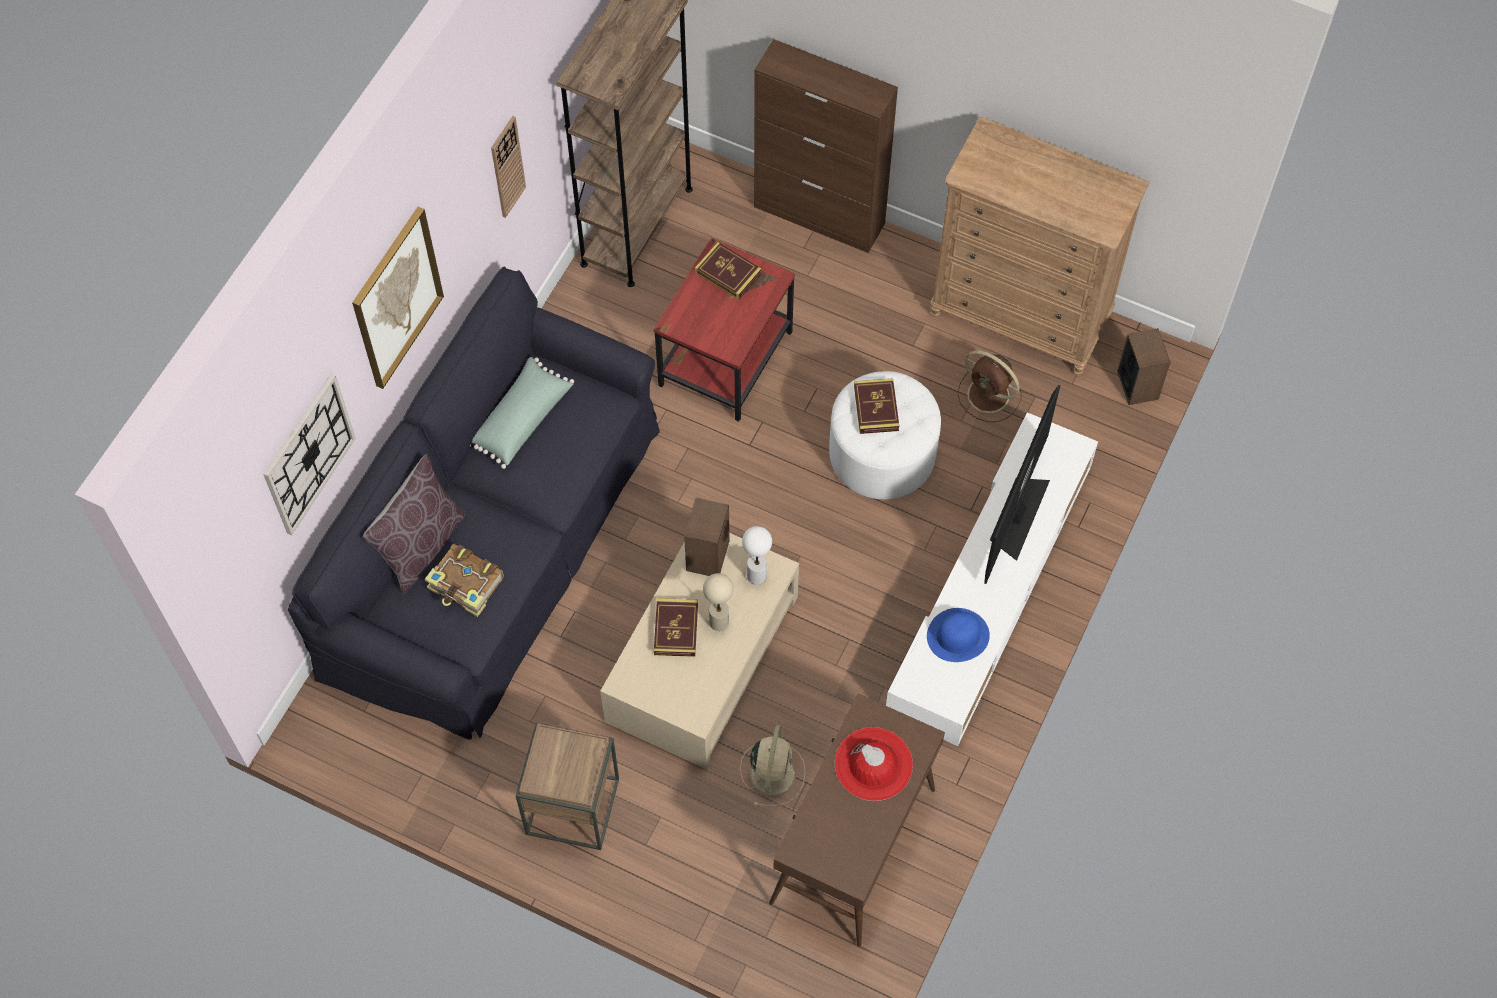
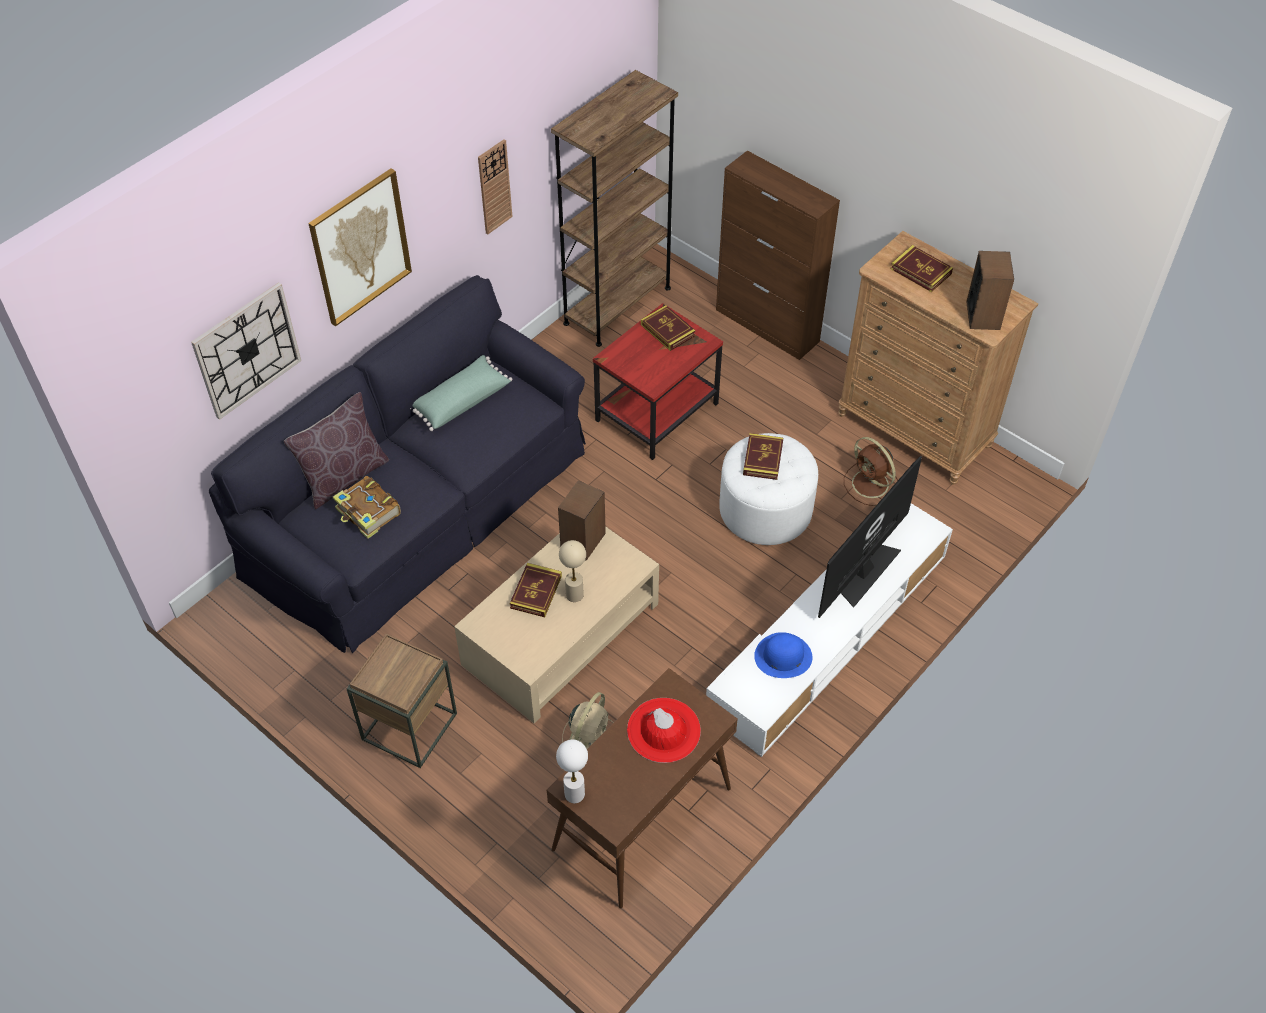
camera: 15 degrees right, 10 degrees down
(756, 575) = (619, 565): white table lamp -> white table lamp (574, 794)
(1013, 167) = (921, 271): none -> book
(1138, 385) = (1003, 503): speaker -> speaker (983, 315)

